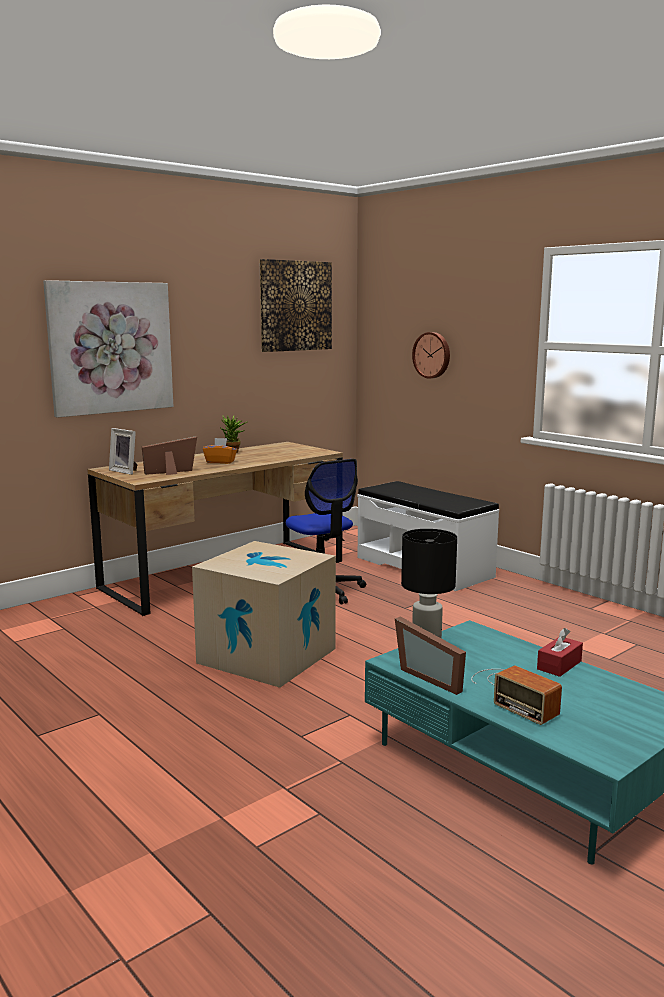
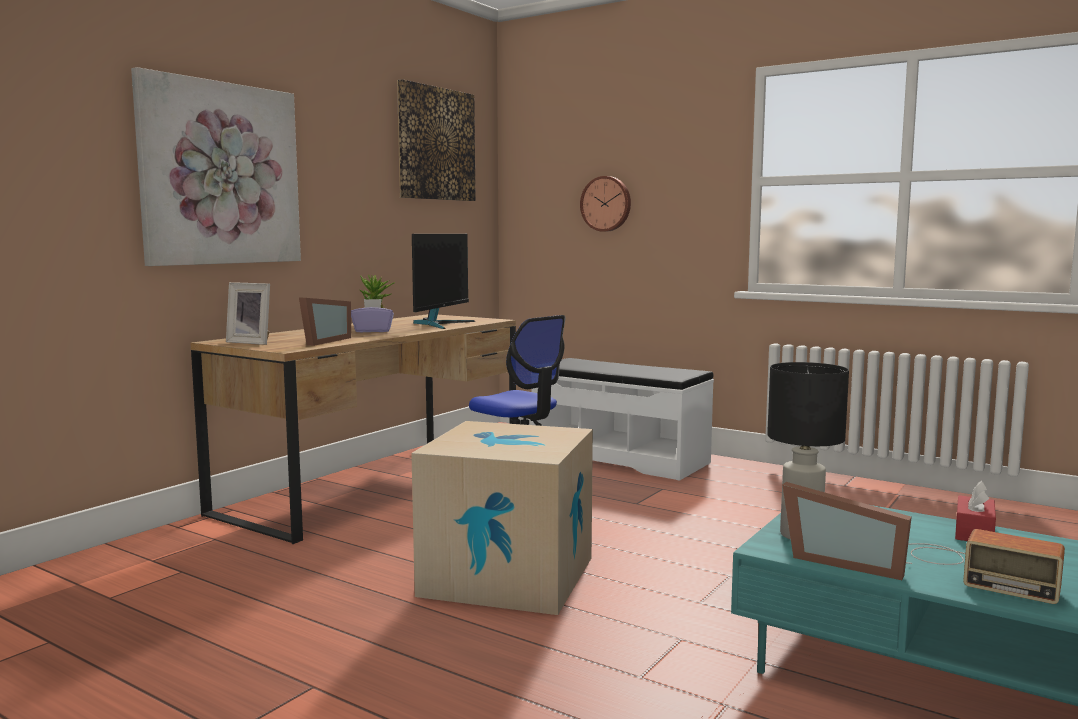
camera: 15 degrees left, 5 degrees down
(172, 472) = (321, 341): picture frame -> picture frame turned 150 degrees clockwise
(220, 462) = (373, 331): orange tissue box -> purple tissue box
(278, 455) = (440, 324): none -> monitor

